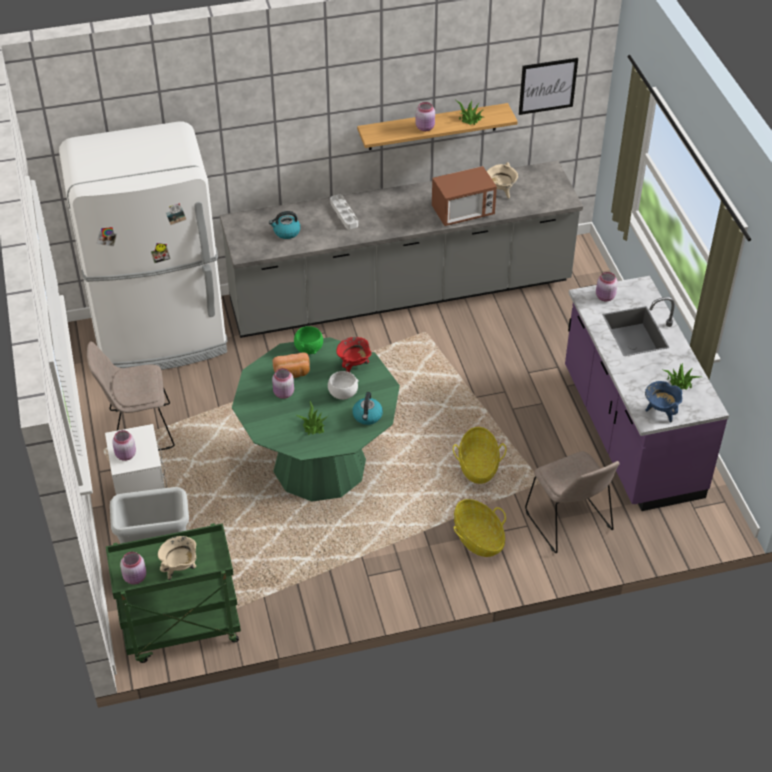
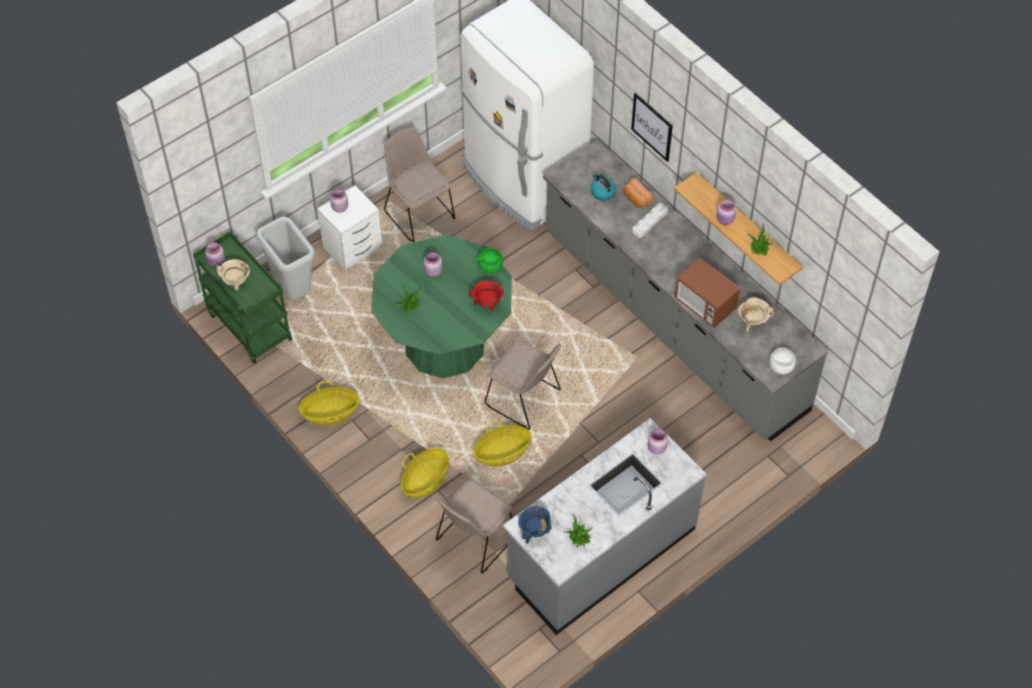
camera: 65 degrees right, 10 degrees up
(292, 373) = (457, 268): bread -> bread (636, 199)
(342, 394) = (452, 309): white bowl -> white bowl (781, 367)
(347, 592) = (330, 413): none -> basket
(367, 416) = (437, 335): kettle -> none
(424, 427) = (525, 399): none -> beige chair
(547, 86) = (834, 285): picture -> picture (652, 127)
(630, 433) = (601, 553): purple counter -> grey counter

